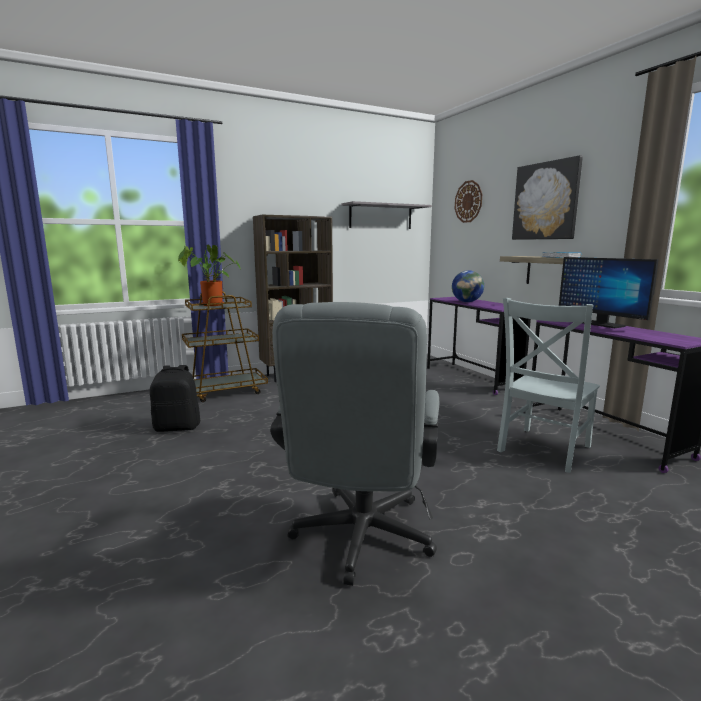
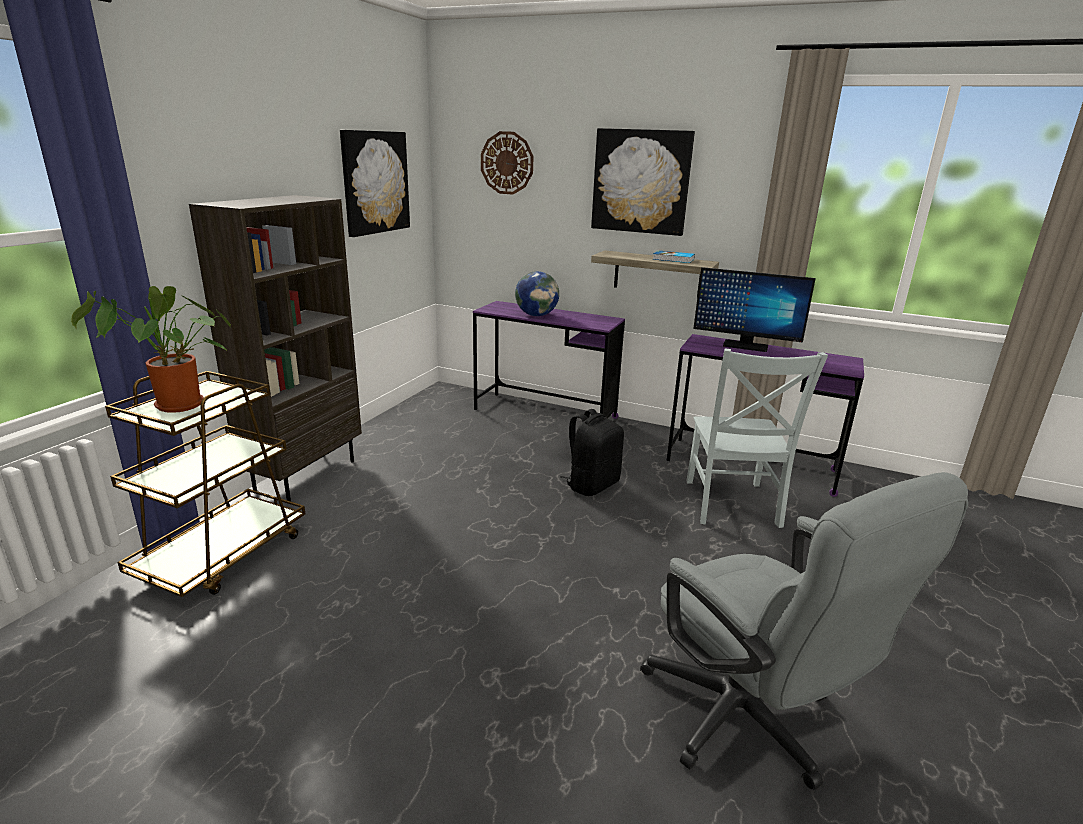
camera: 40 degrees left, 10 degrees up
(177, 427) = (252, 670): black backpack -> black backpack (592, 485)
(381, 216) = (375, 182): grey shelf -> picture

